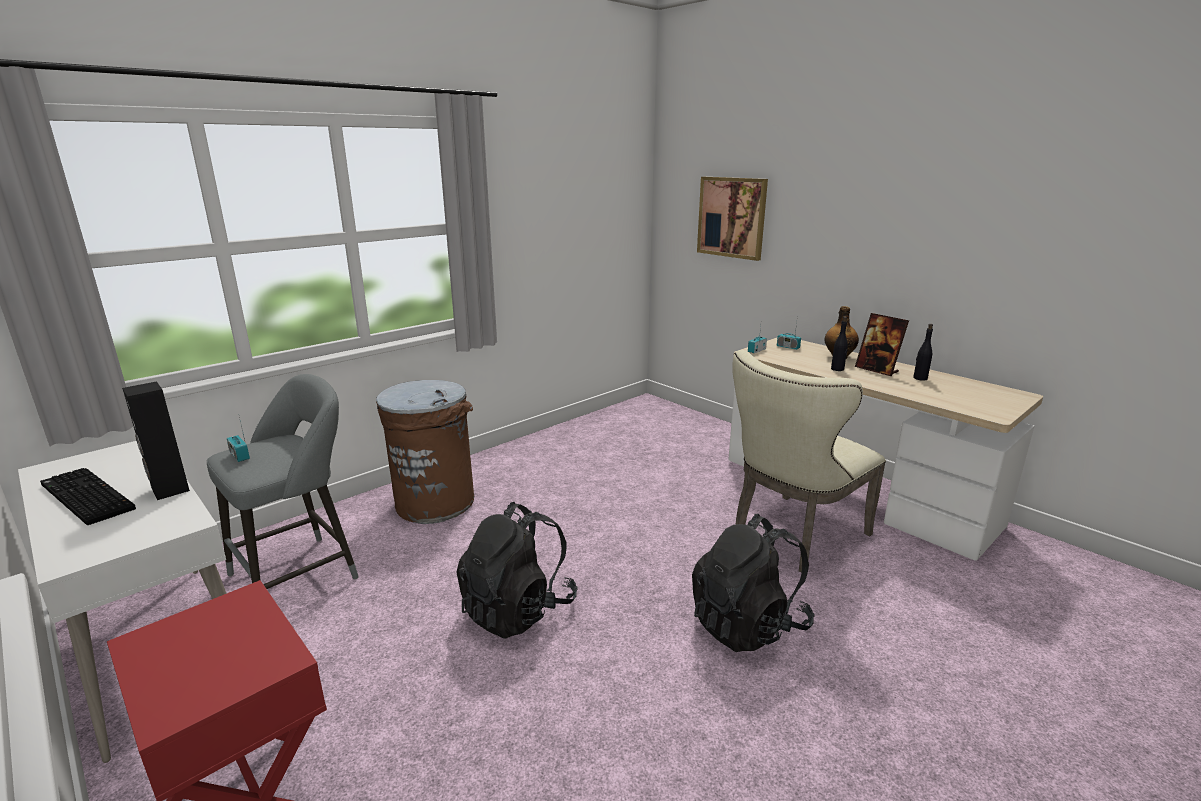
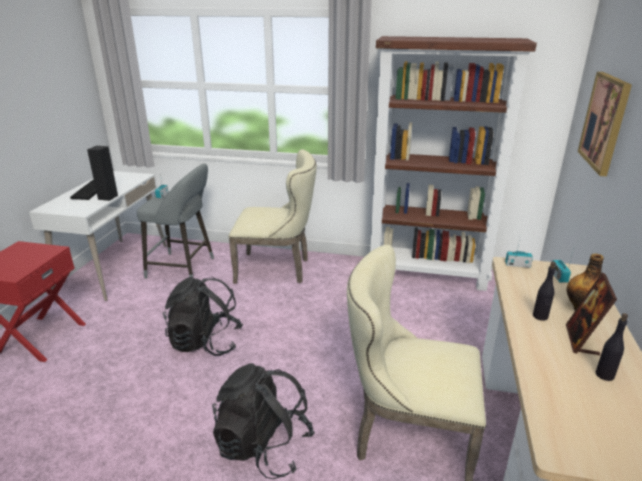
camera: 55 degrees right, 5 degrees up
(435, 502) = (278, 269): brown trash can -> beige chair
(581, 430) = (427, 274): none -> brown bookcase

